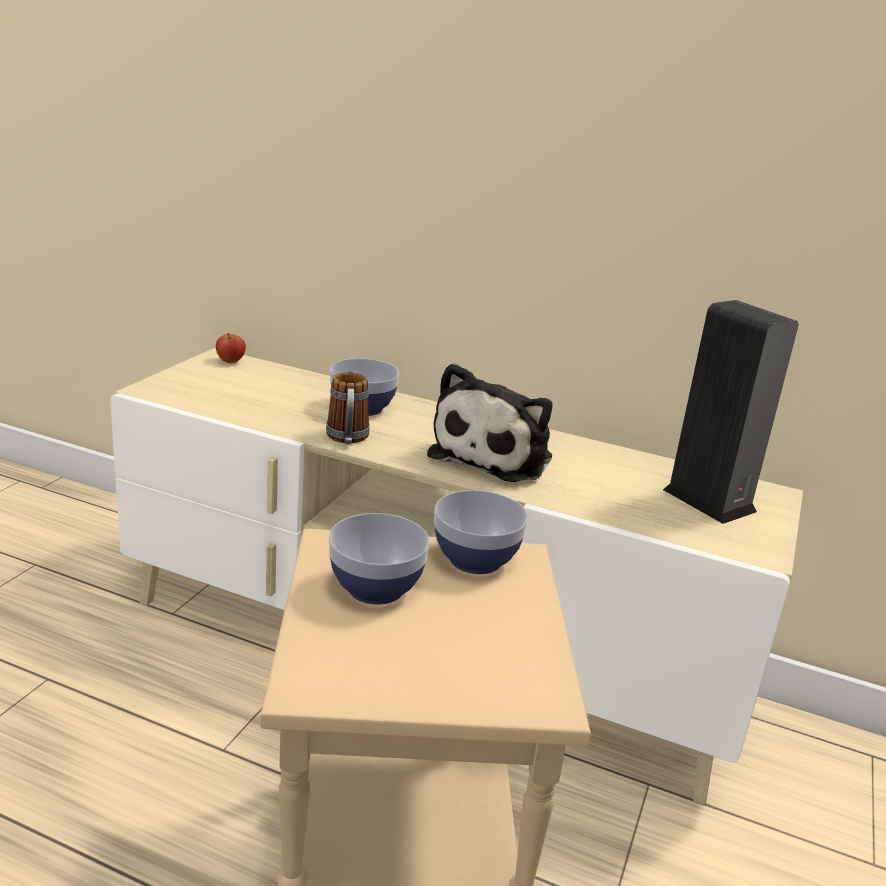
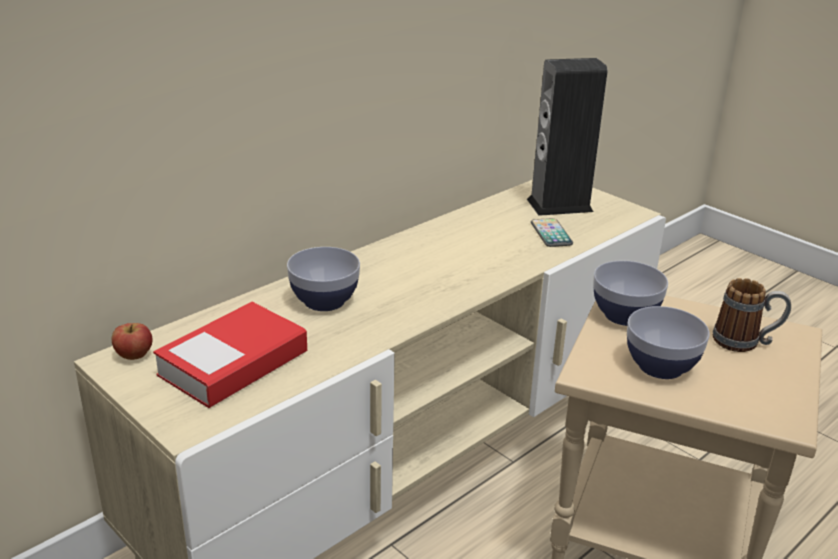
camera: 65 degrees left, 5 degrees up
(240, 391) = (233, 364): none -> book
(347, 439) = (393, 323): mug -> mug (745, 342)
(495, 456) = (458, 262): plush toy -> none
(623, 500) = (551, 234): none -> phone

